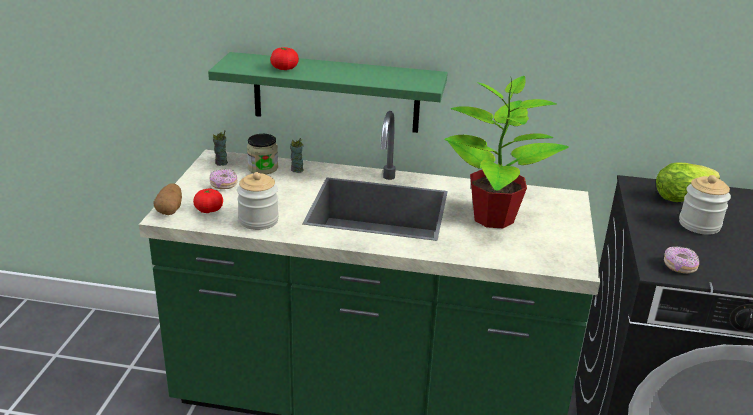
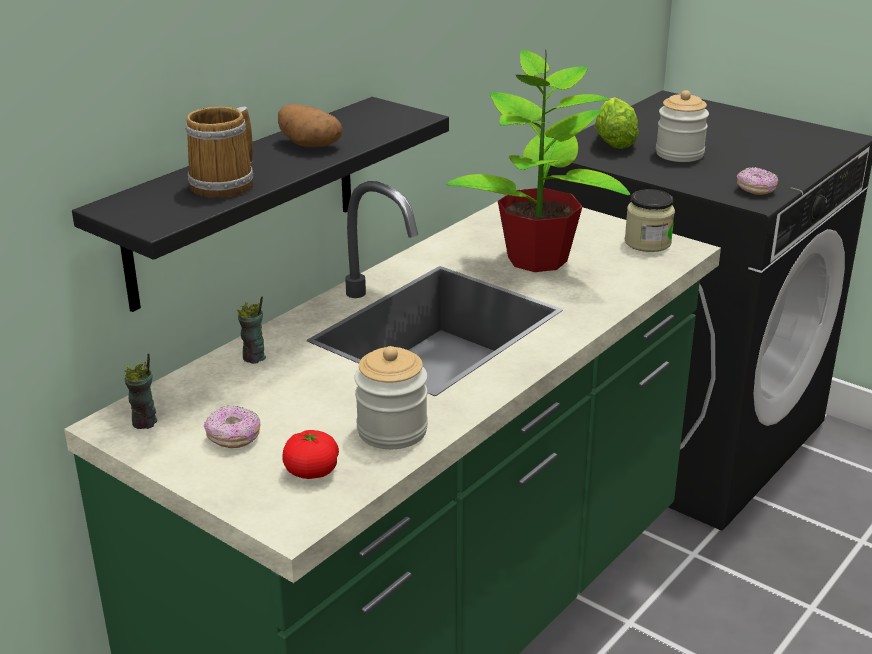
camera: 60 degrees left, 0 degrees up
(170, 210) = (272, 512): potato -> potato (308, 145)
(263, 168) = (212, 386): jar -> jar (647, 242)
(284, 68) = (226, 184): tomato -> mug
(336, 93) = (243, 202): green shelf -> black shelf

